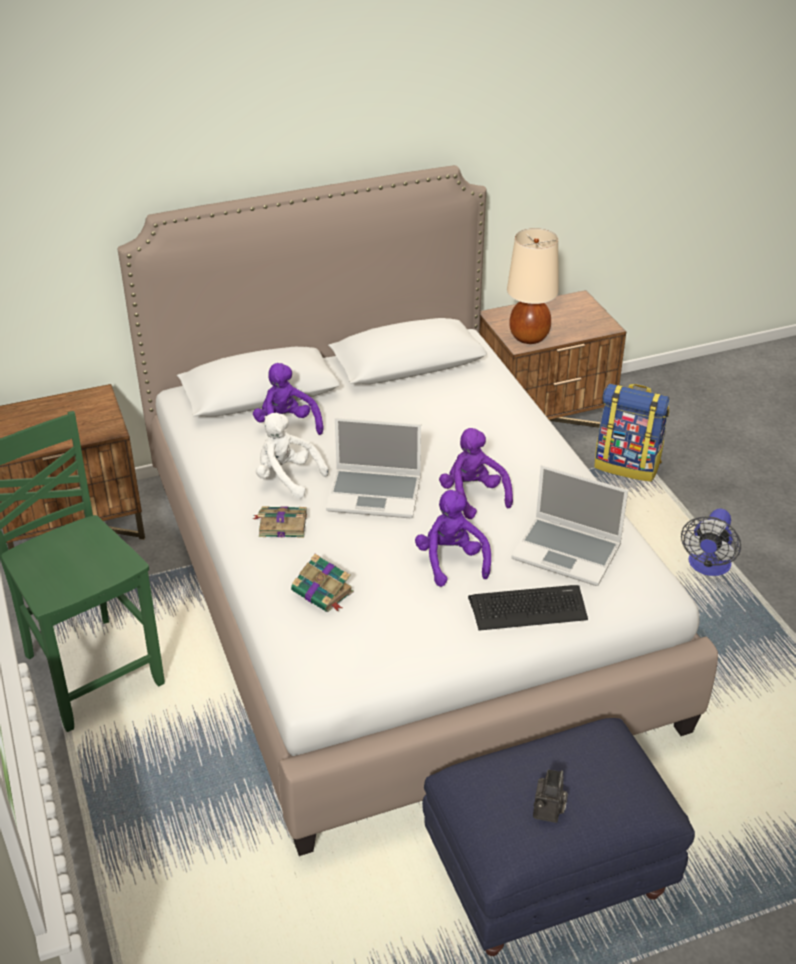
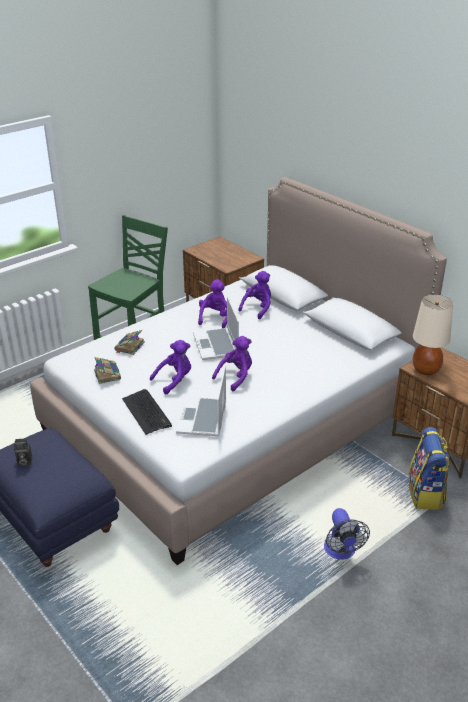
camera: 70 degrees right, 5 degrees down
(281, 525) = (176, 325): book -> book (107, 374)
(287, 478) = (215, 318): white plush toy -> purple plush toy
(707, 567) = (341, 552): fan -> fan turned 105 degrees counterclockwise

